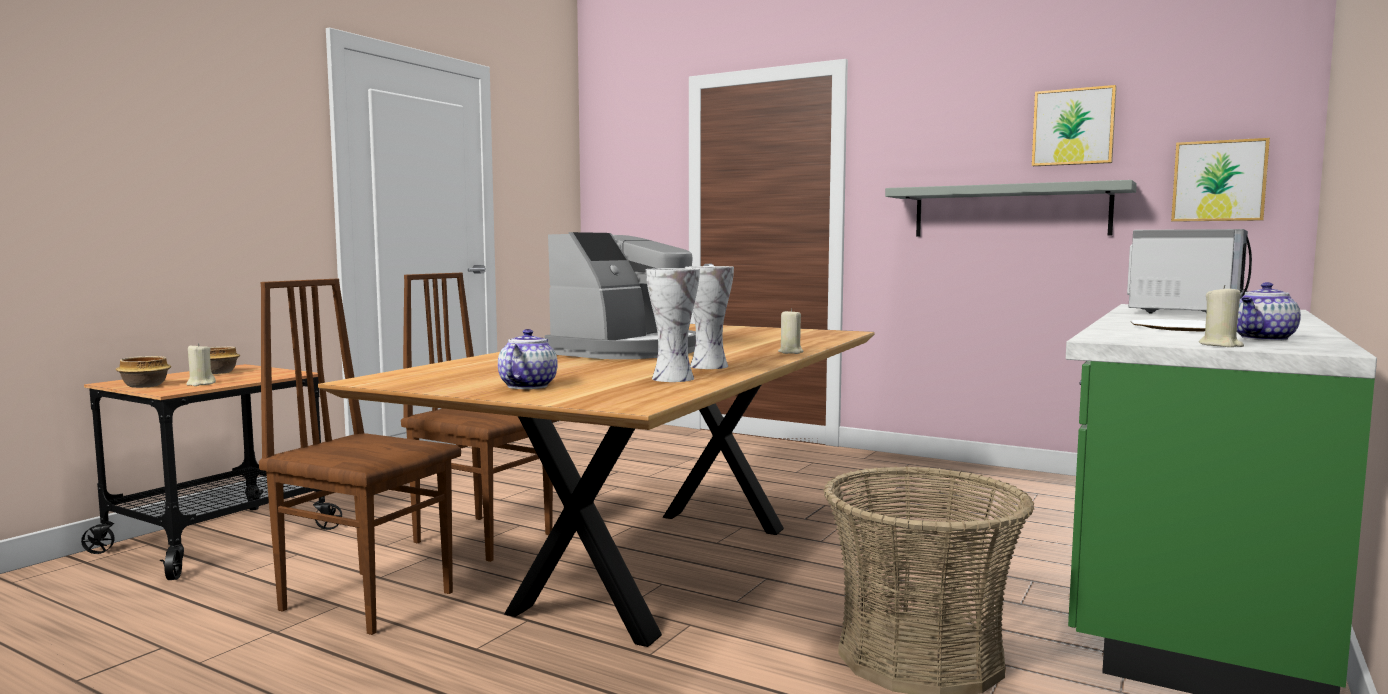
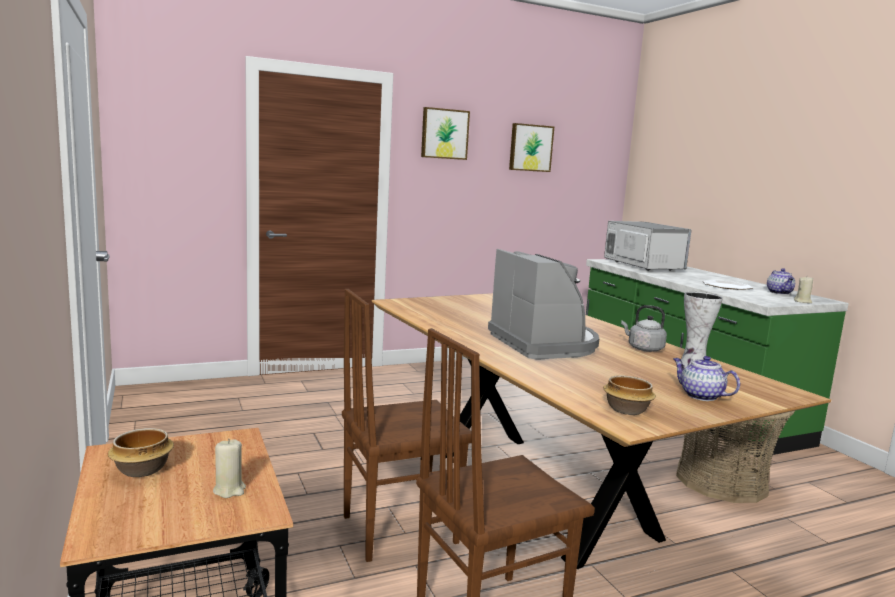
camera: 55 degrees left, 5 degrees up
(145, 385) = (176, 521): bowl -> bowl (625, 410)
(707, 366) = (643, 348): vase -> grey kettle
(791, 352) = (599, 324): beige candle -> none
(1010, 211) = (495, 197): grey shelf -> none
(1218, 181) = (591, 186): picture -> picture (444, 134)

